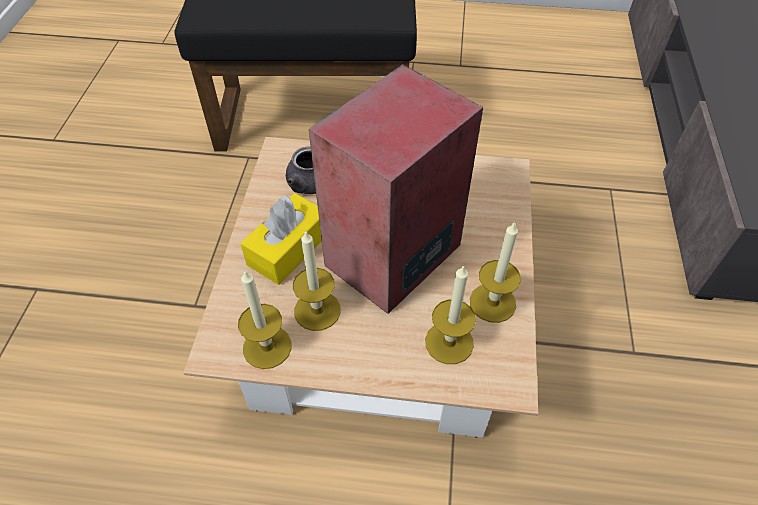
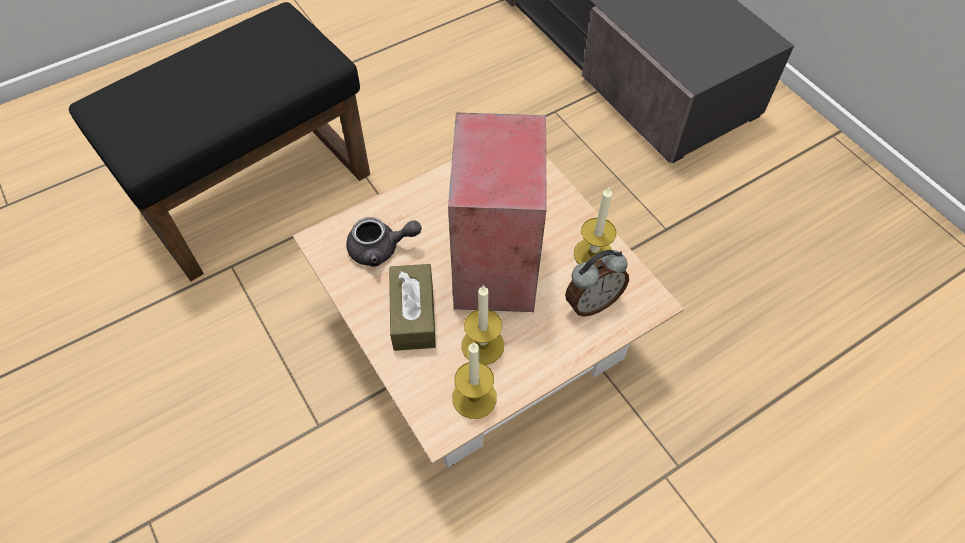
camera: 40 degrees left, 5 degrees up
(288, 249) = (413, 315): yellow tissue box -> brown tissue box
(449, 342) = (591, 302): candle -> alarm clock

